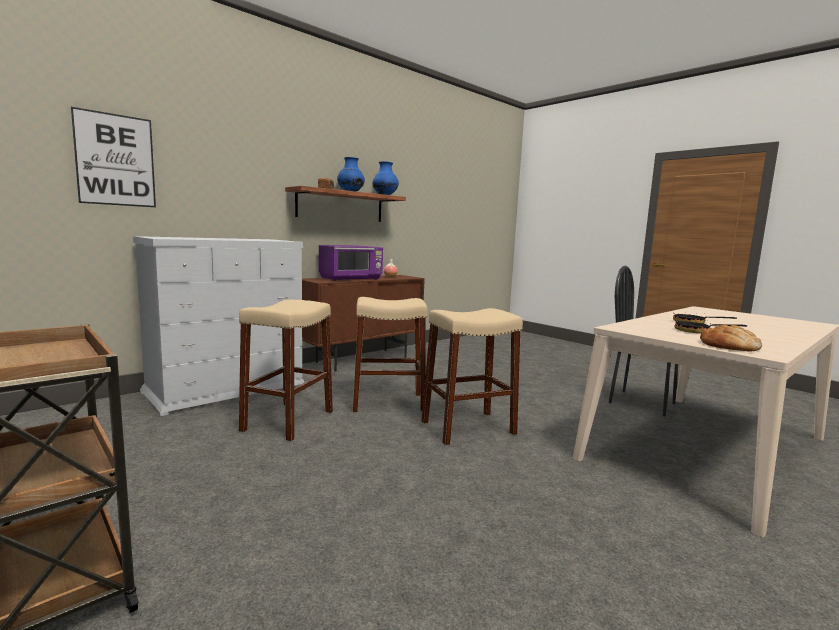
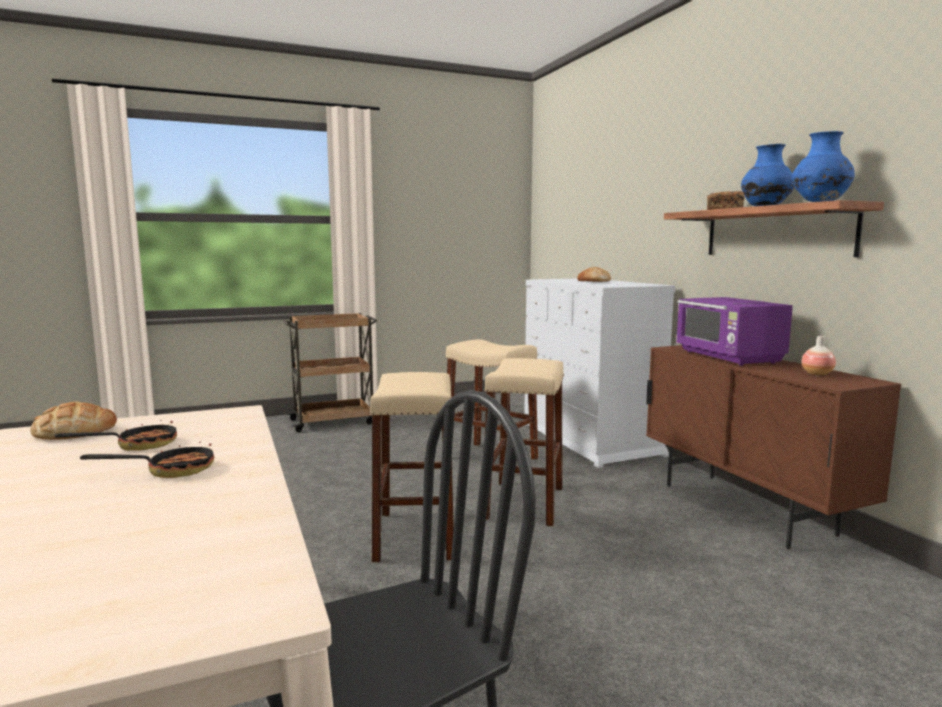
camera: 110 degrees right, 0 degrees up
(115, 160) = (588, 213): picture -> none
(209, 238) = (593, 281): none -> bread

